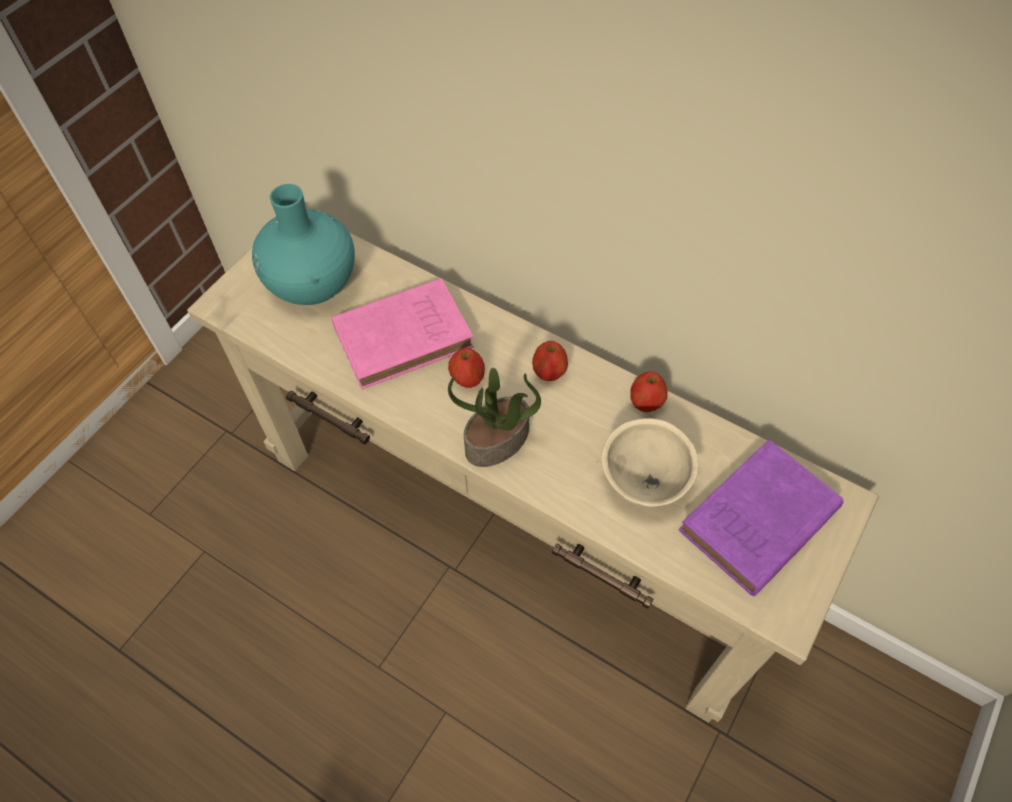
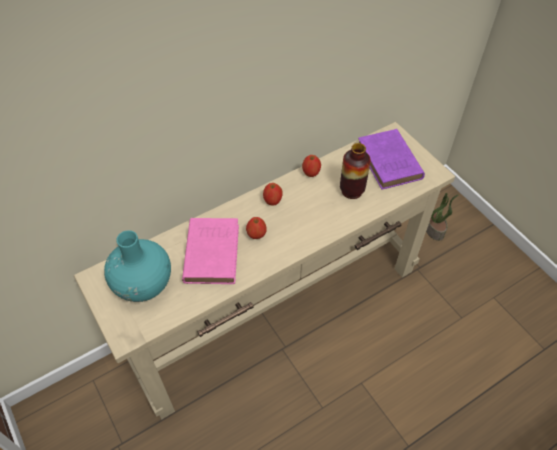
camera: 65 degrees left, 5 degrees down
(497, 442) = (301, 237): potted plant -> potted plant (434, 229)
(644, 482) = (351, 191): beige bowl -> vase

